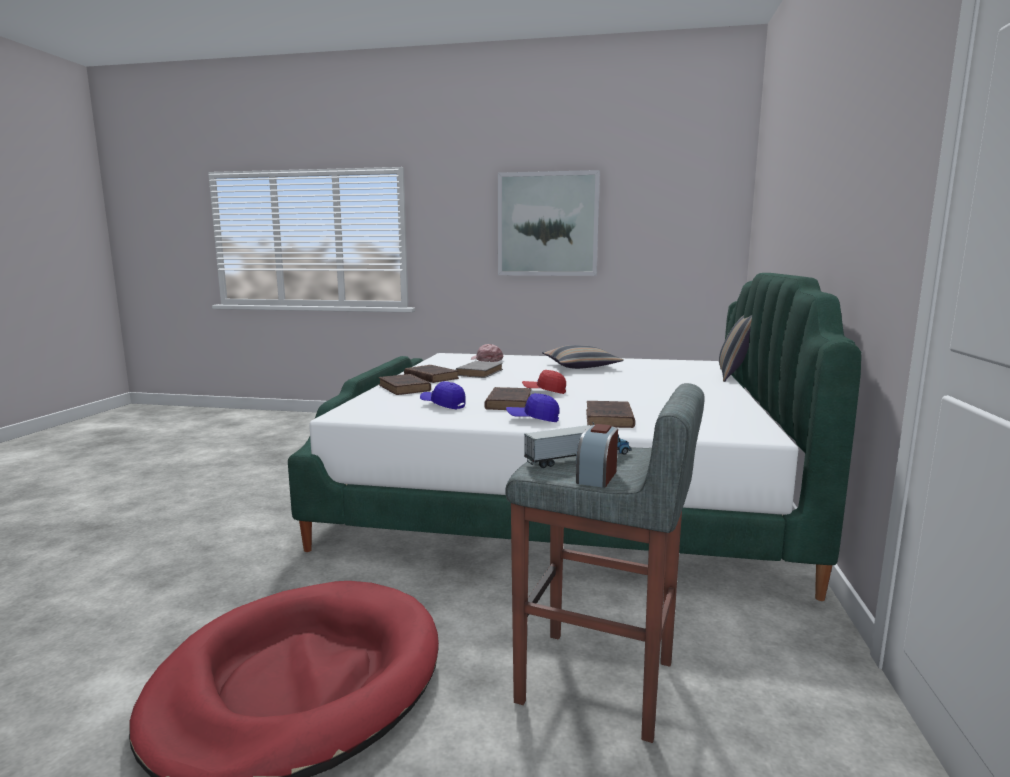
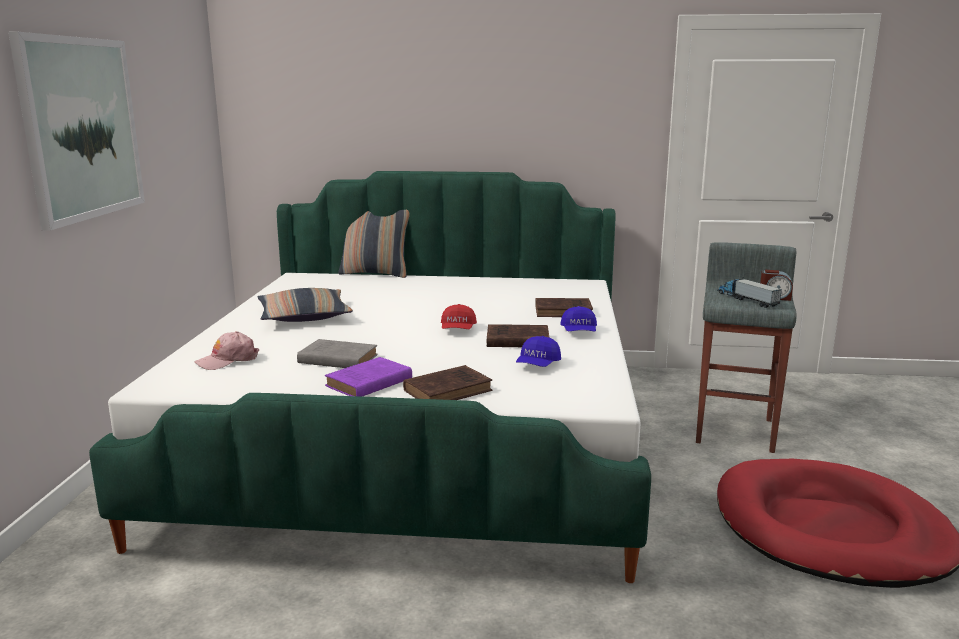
camera: 95 degrees left, 5 degrees up
(430, 377) = (367, 383): brown book -> purple book

